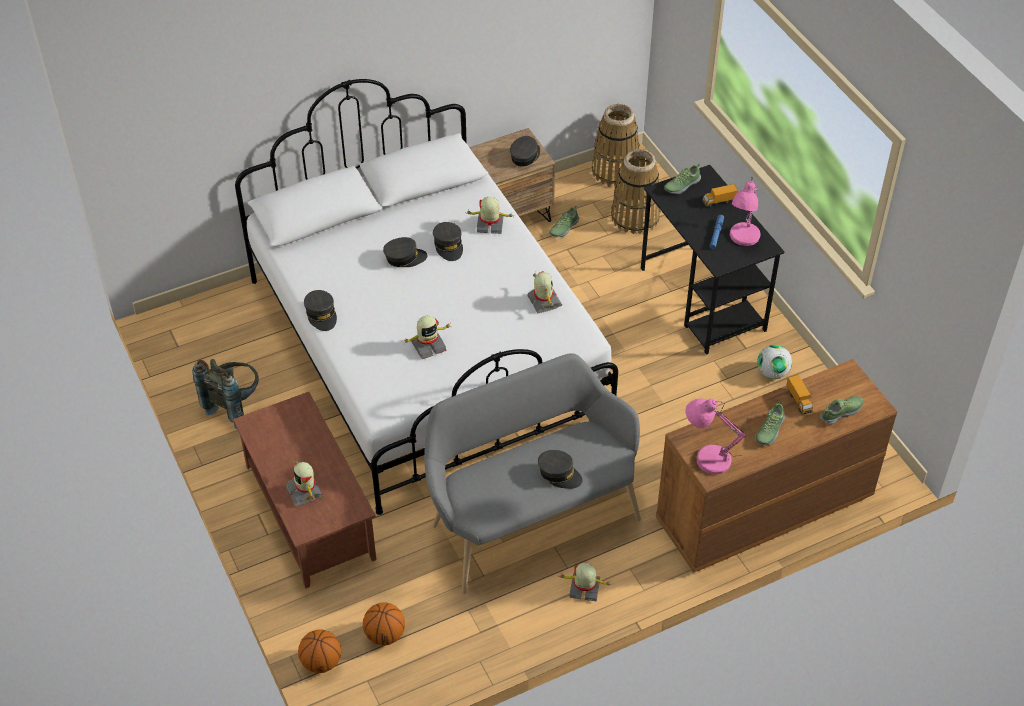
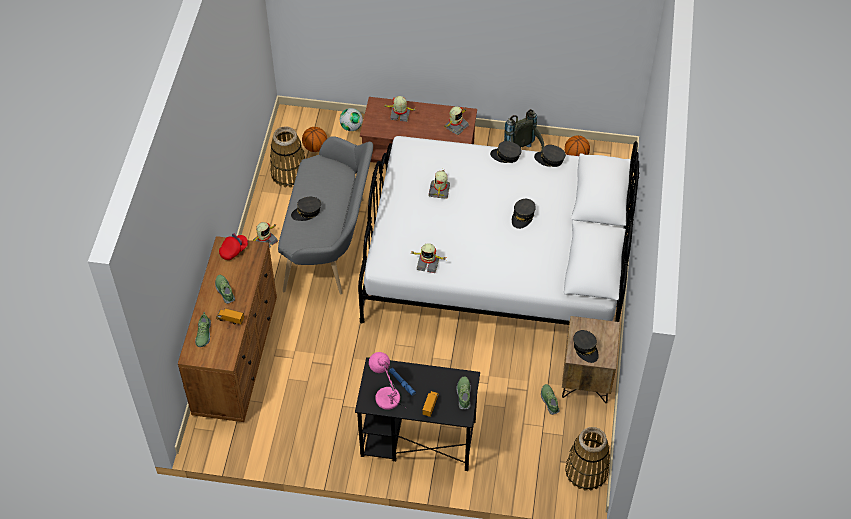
camera: 125 degrees right, 5 degrees up
(321, 662) = (322, 117): basketball -> basketball (576, 156)
(448, 246) = (516, 243): grey cap -> grey cap (549, 159)
(490, 225) = (517, 274): toy robot -> toy robot (456, 126)
(635, 217) = (528, 452): basket -> basket (289, 173)
(709, 459) = (234, 250): pink table lamp -> red cap
(772, 373) = (325, 434): football -> football (351, 127)

